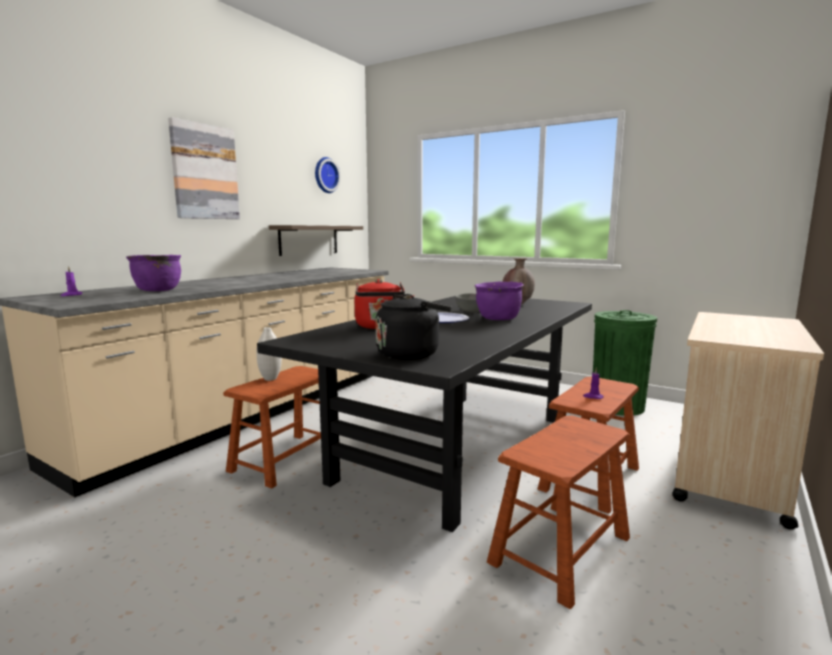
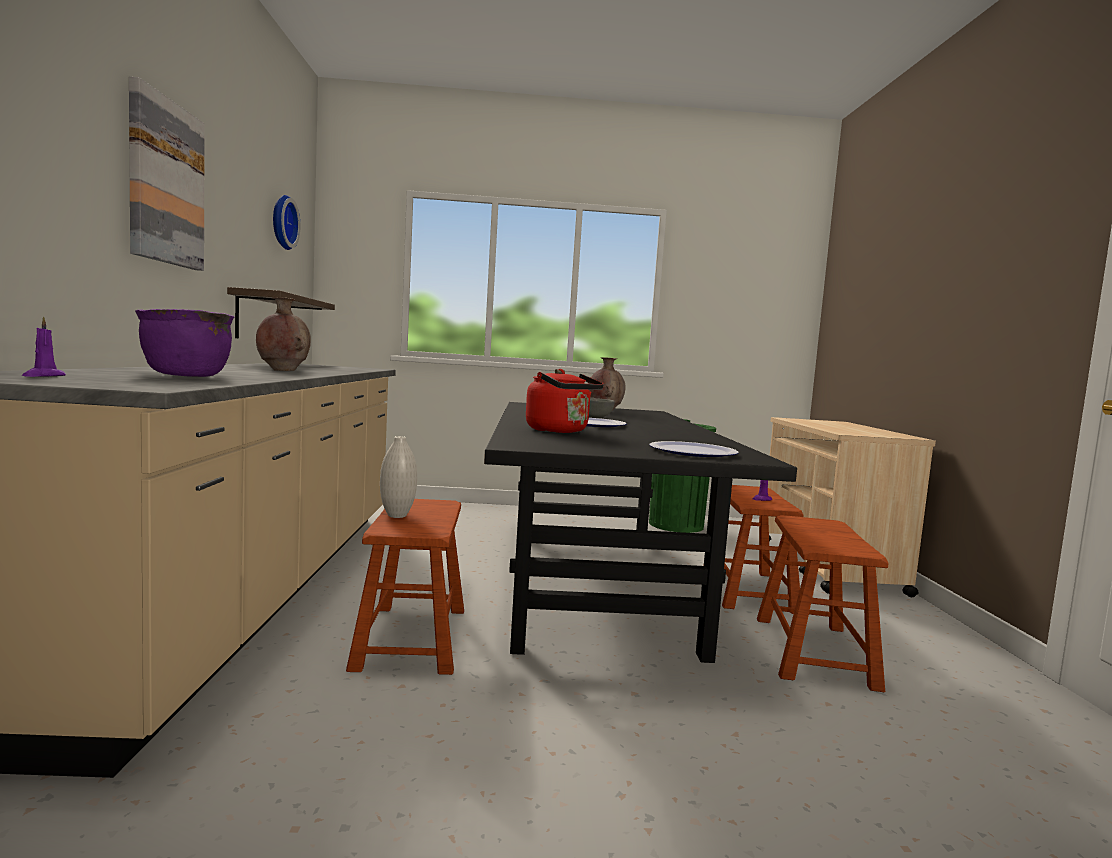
camera: 35 degrees left, 5 degrees down
(264, 279) = (282, 371): none -> brown vase
(411, 354) = (693, 452): black kettle -> plate
(498, 319) = (643, 423): purple cooking pot -> none

